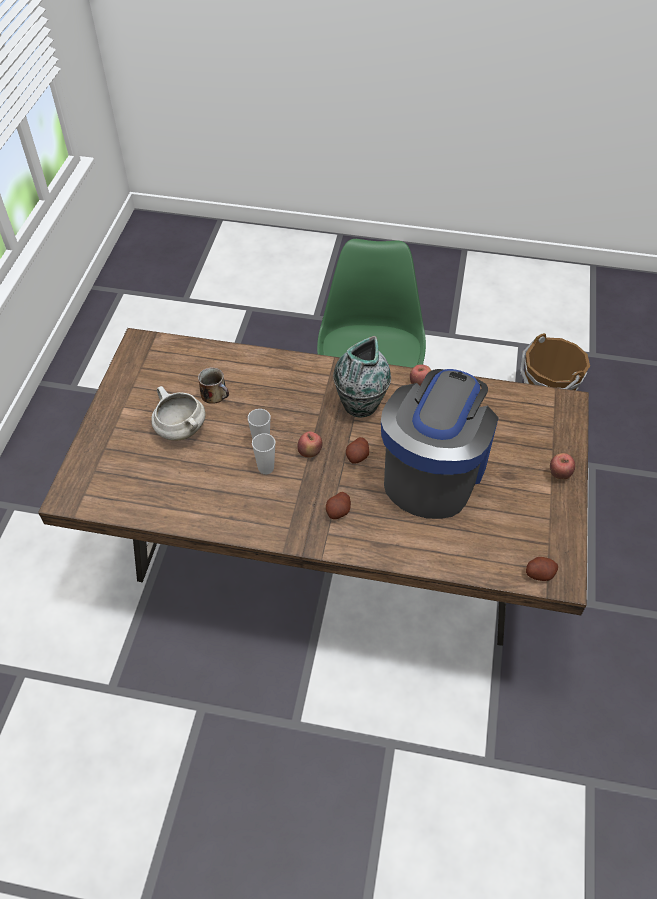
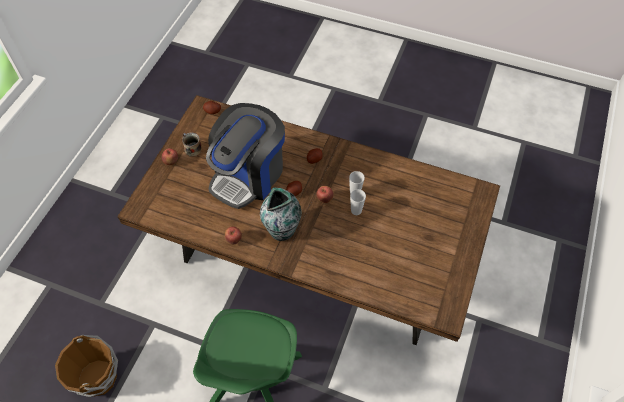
camera: 170 degrees left, 5 degrees up
(180, 430) = (412, 229): white cooking pot -> none
(215, 394) = (386, 255): mug -> mug (192, 149)

